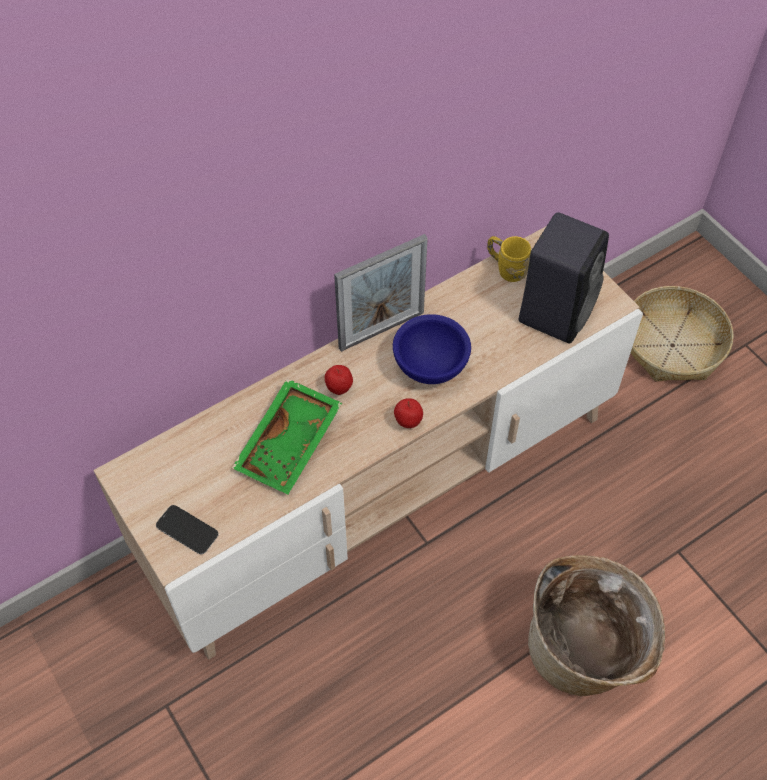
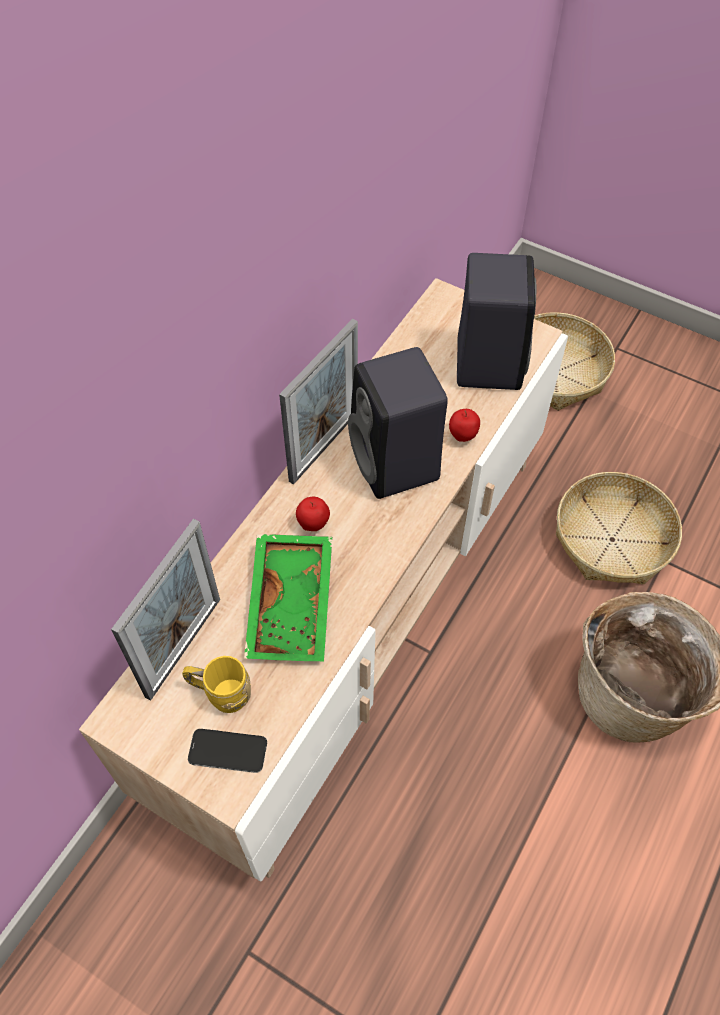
camera: 25 degrees left, 0 degrees up
(195, 442) = (183, 647): none -> picture frame
(408, 422) = (405, 531): apple -> apple (462, 437)
(431, 367) = (396, 465): blue bowl -> black speaker
(506, 268) = (415, 339): yellow mug -> yellow mug (221, 693)
(640, 514) = (611, 539): none -> basket

